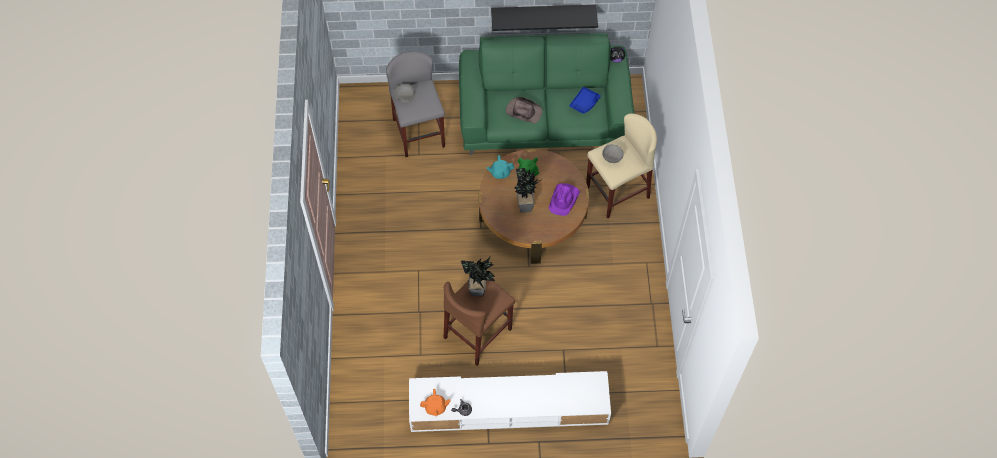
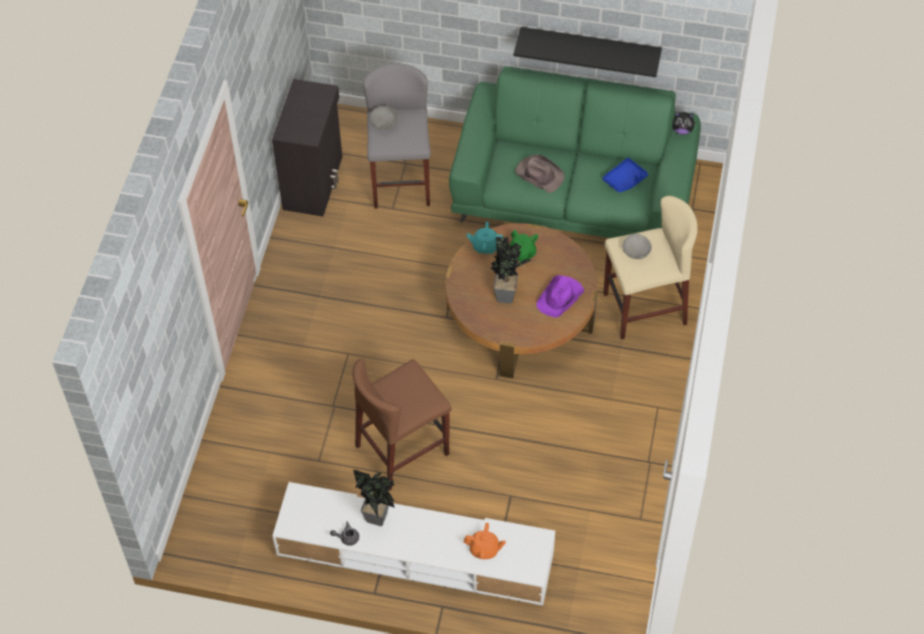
camera: 15 degrees right, 5 degrees down
(356, 146) = (314, 182): none -> black cabinet
(435, 407) = (312, 526): orange teapot -> orange teapot (484, 549)
(480, 292) = (406, 386): potted plant -> potted plant (379, 520)

